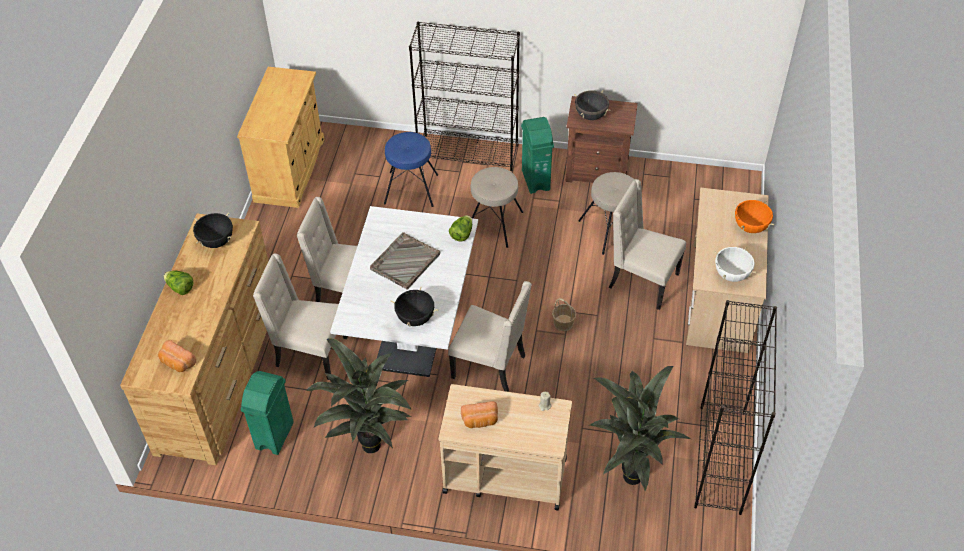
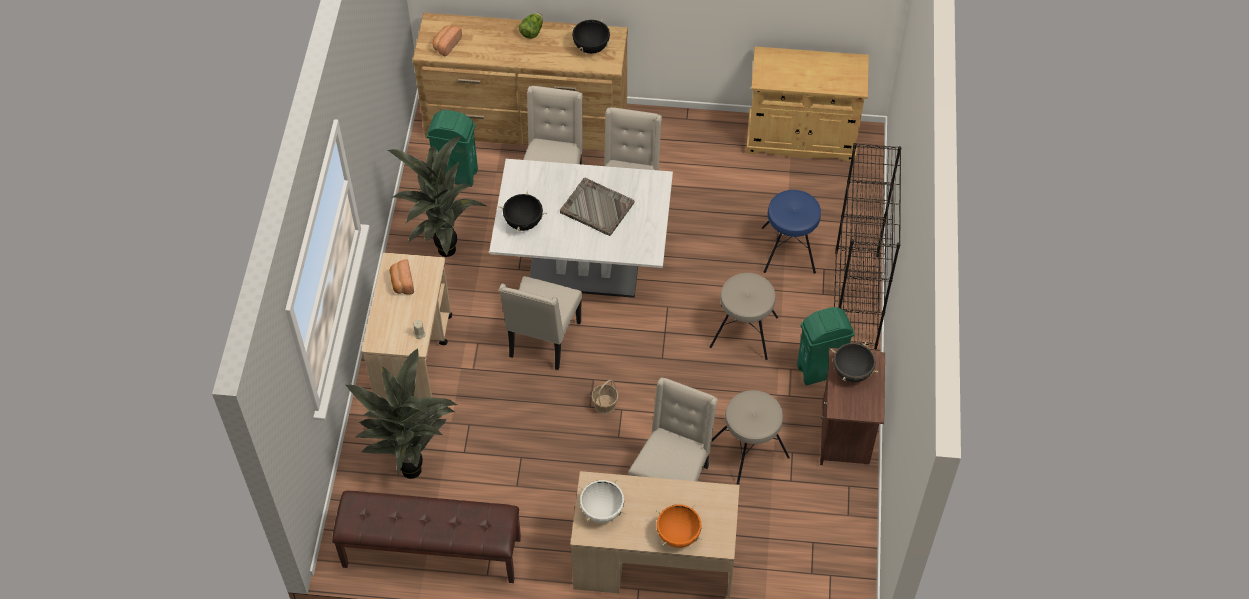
camera: 85 degrees right, 5 degrees up
(462, 234) = (639, 252): lettuce -> none
(720, 460) = (431, 553): black bookcase -> brown bench

